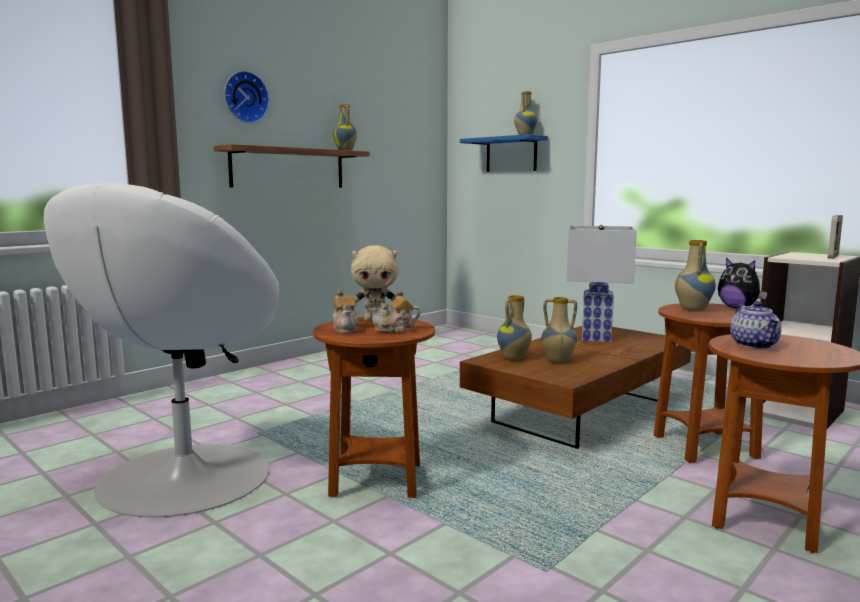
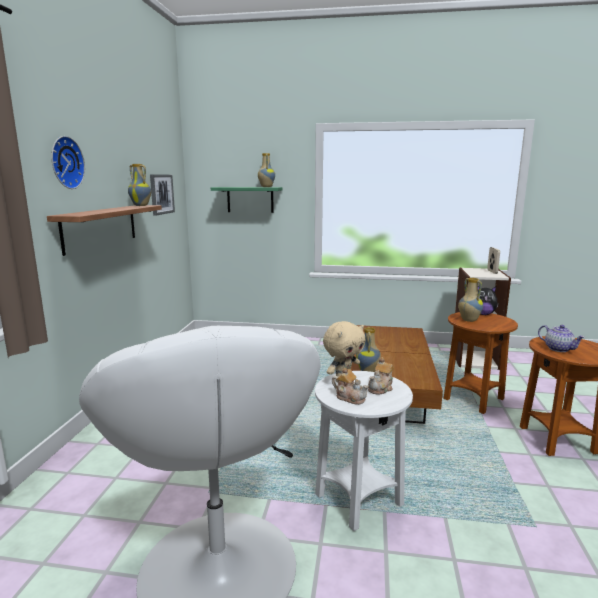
camera: 35 degrees left, 5 degrees up
(377, 480) = (358, 500): brown side table -> white side table
(397, 145) = (161, 194): none -> picture
(511, 155) = (250, 199): blue shelf -> green shelf
(557, 361) = (394, 367): vase -> none
(595, 338) = (377, 339): white table lamp -> none

